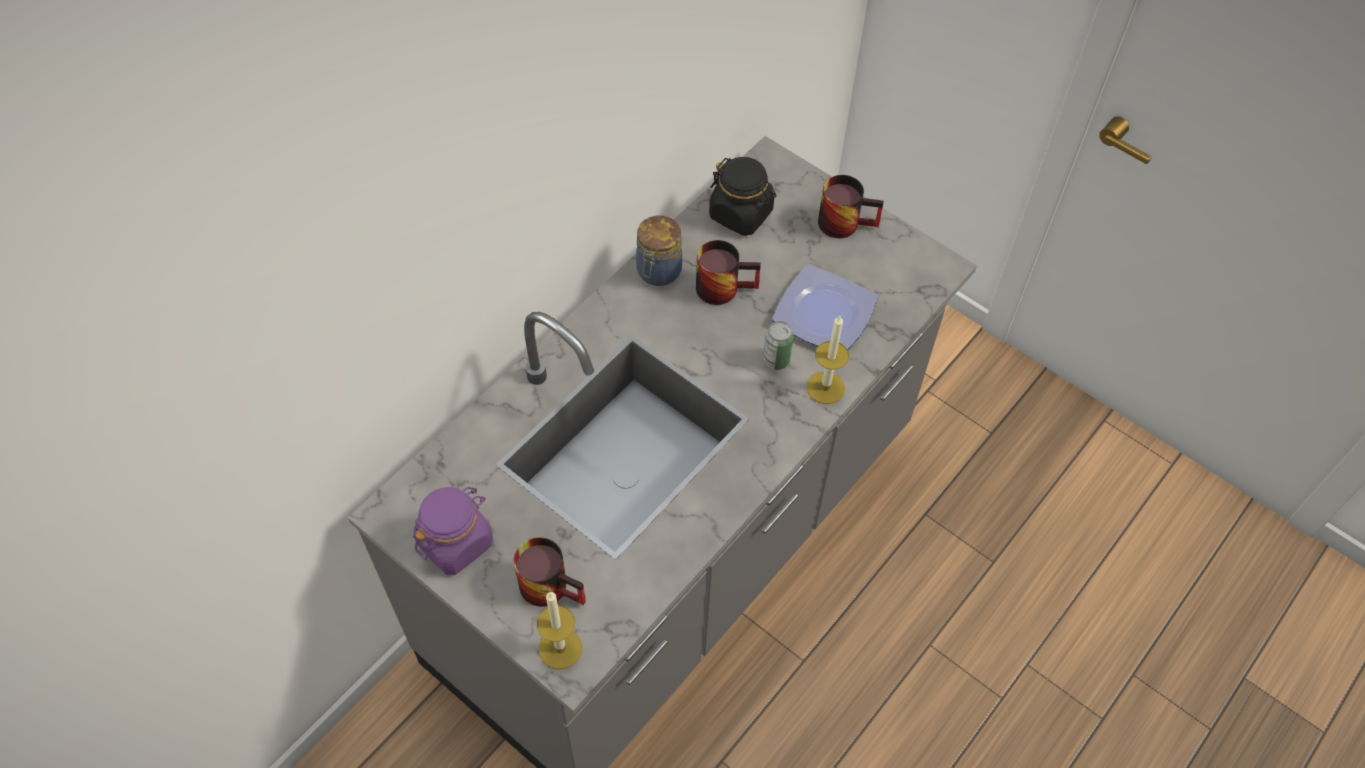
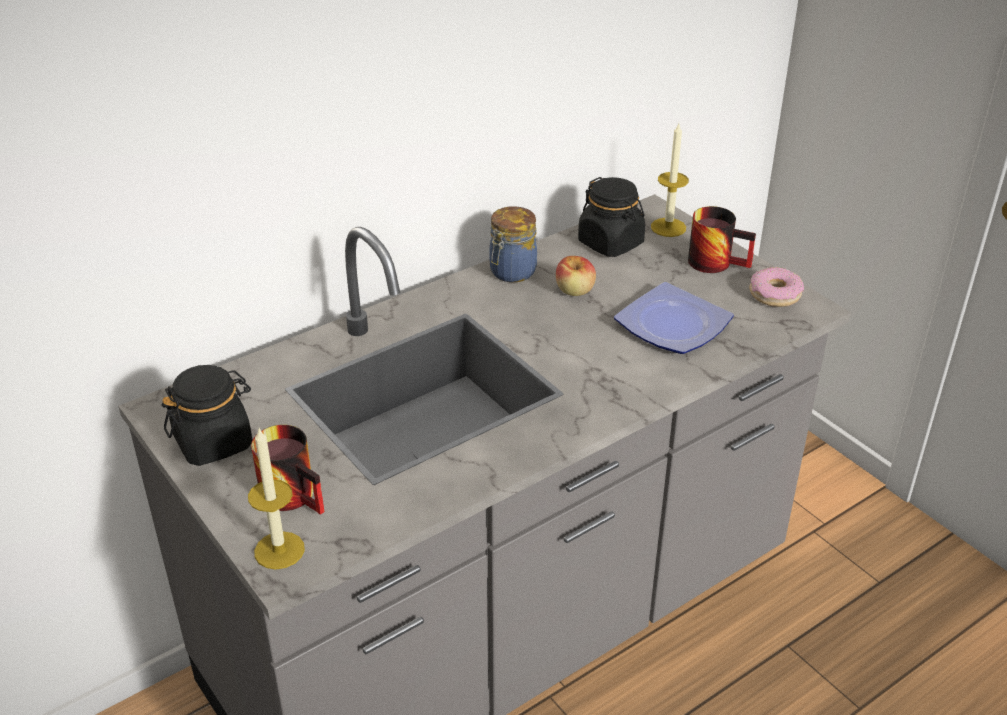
camera: 15 degrees right, 20 degrees down
(456, 542) = (214, 442): purple jar -> black jar
(724, 285) = (575, 290): mug -> apple
(776, 360) = (609, 353): can -> none
(825, 387) = (655, 381): candle -> candle (668, 227)
(906, 255) = (774, 294): none -> donut

